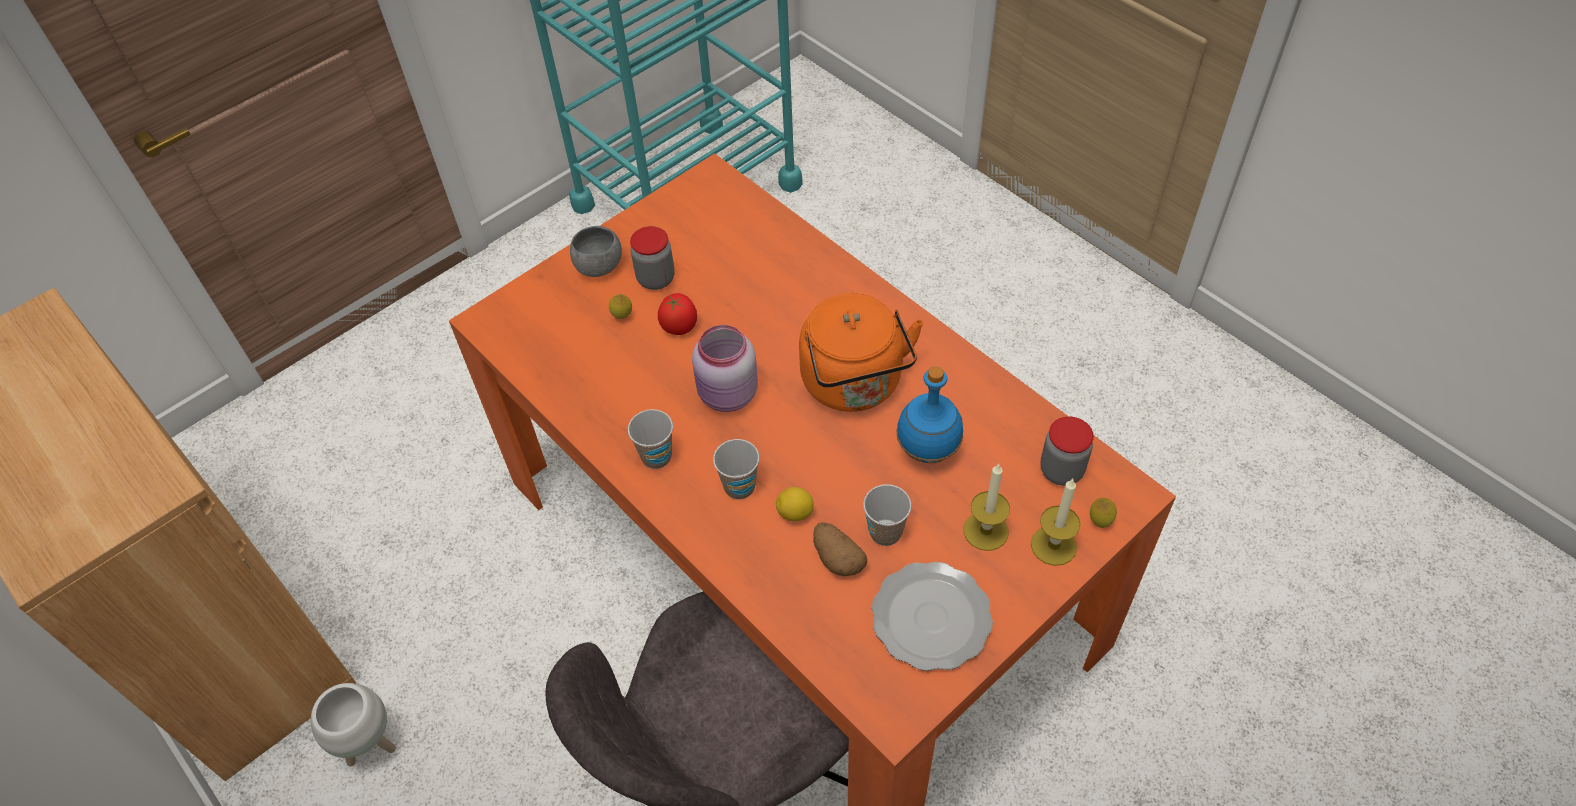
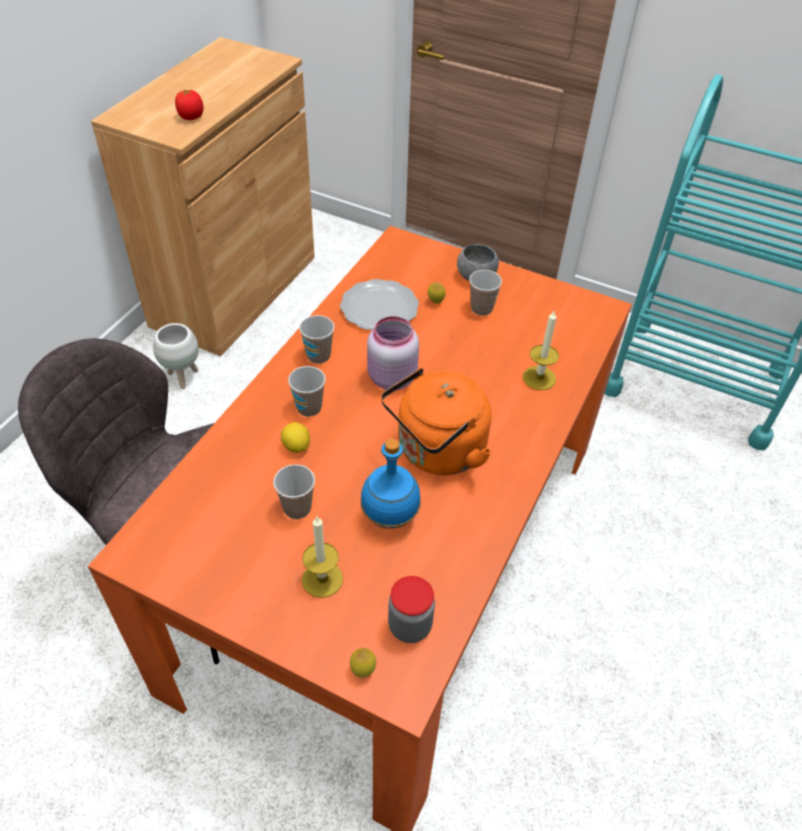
camera: 65 degrees right, 5 degrees down
(656, 279) = (481, 308): jar -> cup
(679, 326) = (443, 334): tomato -> tomato (191, 117)
(837, 558) = (263, 483): potato -> none
(933, 618) = (224, 560): plate -> plate (379, 309)
(1053, 545) = (324, 636): candle -> candle (539, 378)

